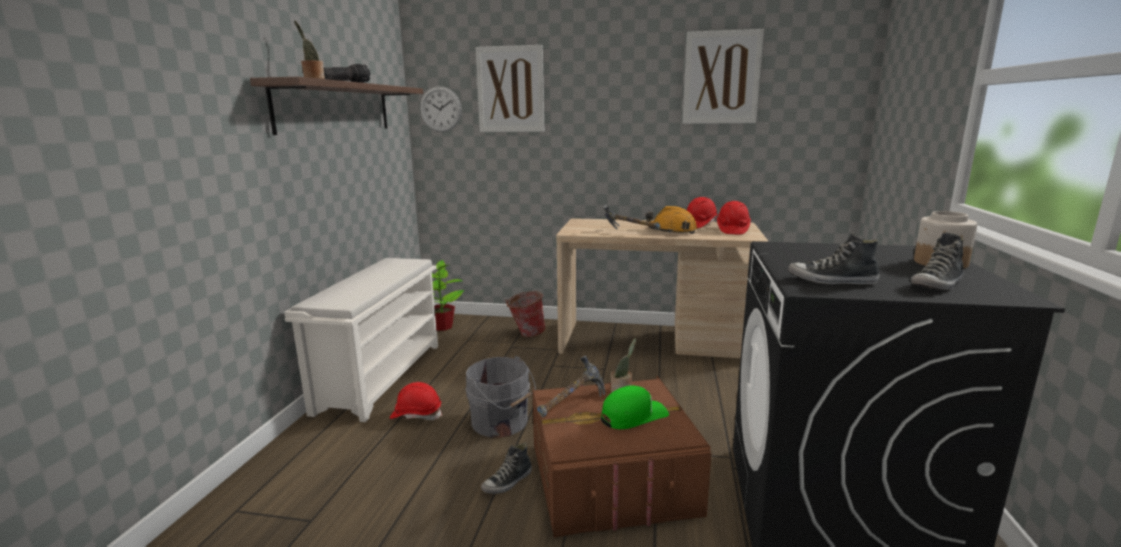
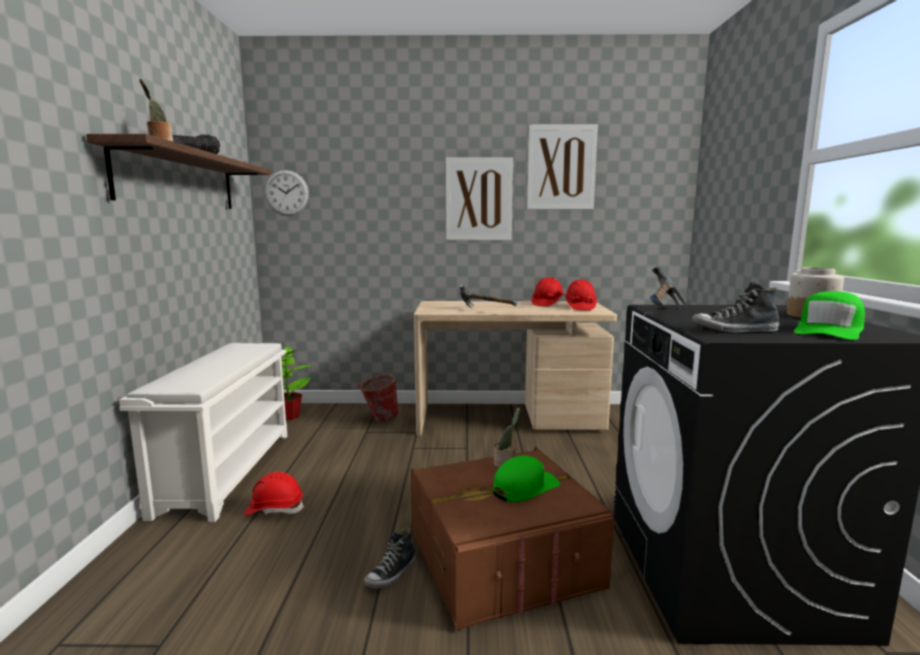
camera: 10 degrees left, 5 degrees down
(501, 423) = (372, 510): grey bucket -> none
(510, 89) = (359, 174): picture -> picture (479, 199)
(571, 407) = (458, 483): hammer -> hammer (661, 313)
(671, 231) = (524, 309): orange hard hat -> none
(937, 285) = (829, 330): shoe -> green cap

